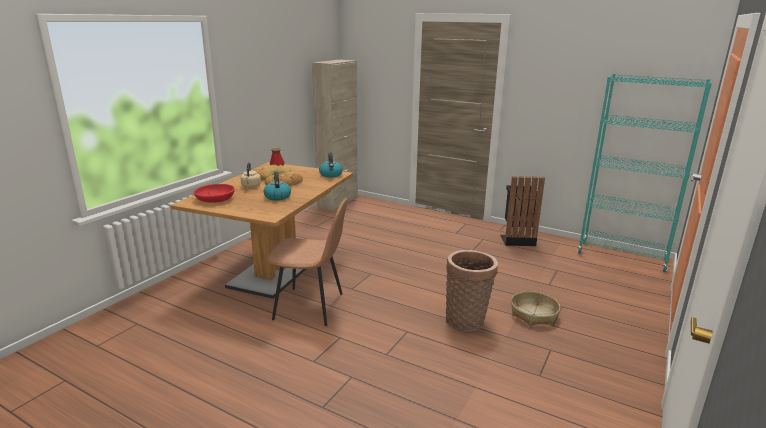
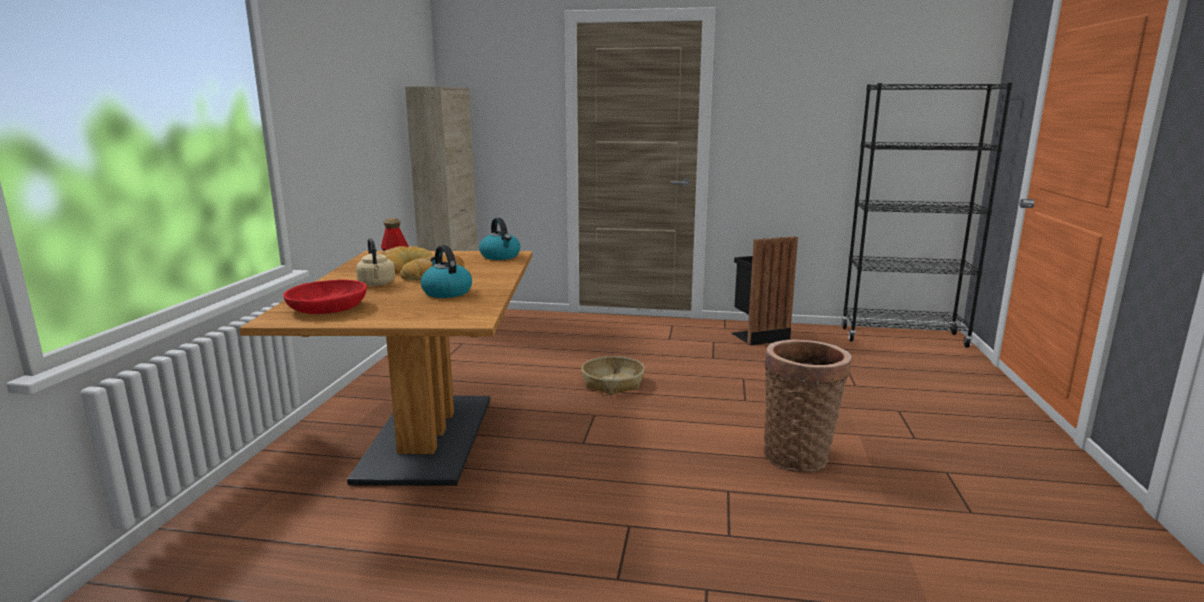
camera: 20 degrees left, 5 degrees down
(311, 306) = (537, 485): brown chair -> none
(533, 314) = (876, 428): basket -> basket (613, 383)
(622, 256) = (903, 337): turquoise bookcase -> black bookcase

